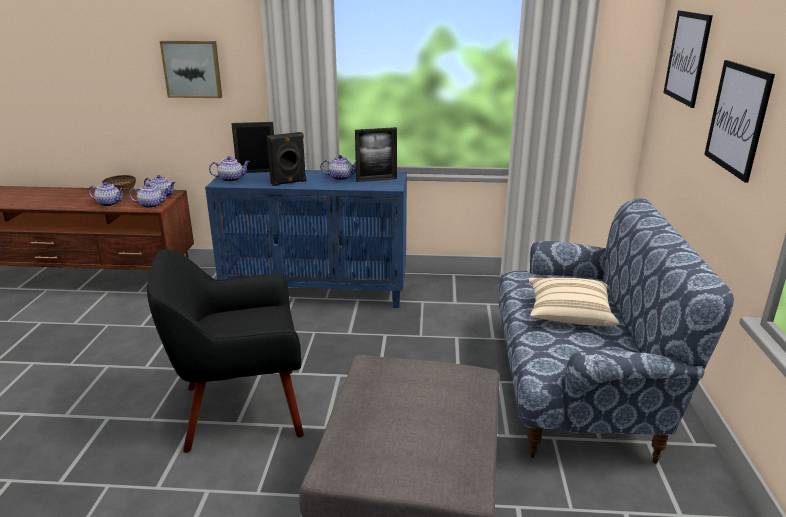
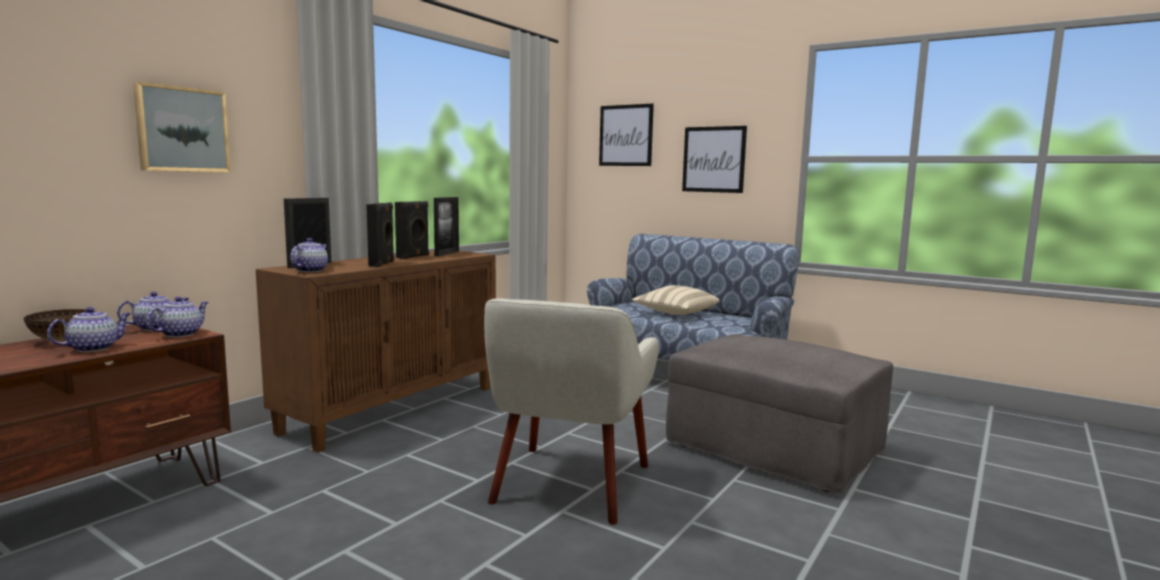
camera: 60 degrees left, 15 degrees down
(240, 409) = (569, 484): black armchair -> beige armchair
(317, 292) = (393, 408): blue cabinet -> brown cabinet
(341, 178) = (414, 256): teapot -> black speaker

